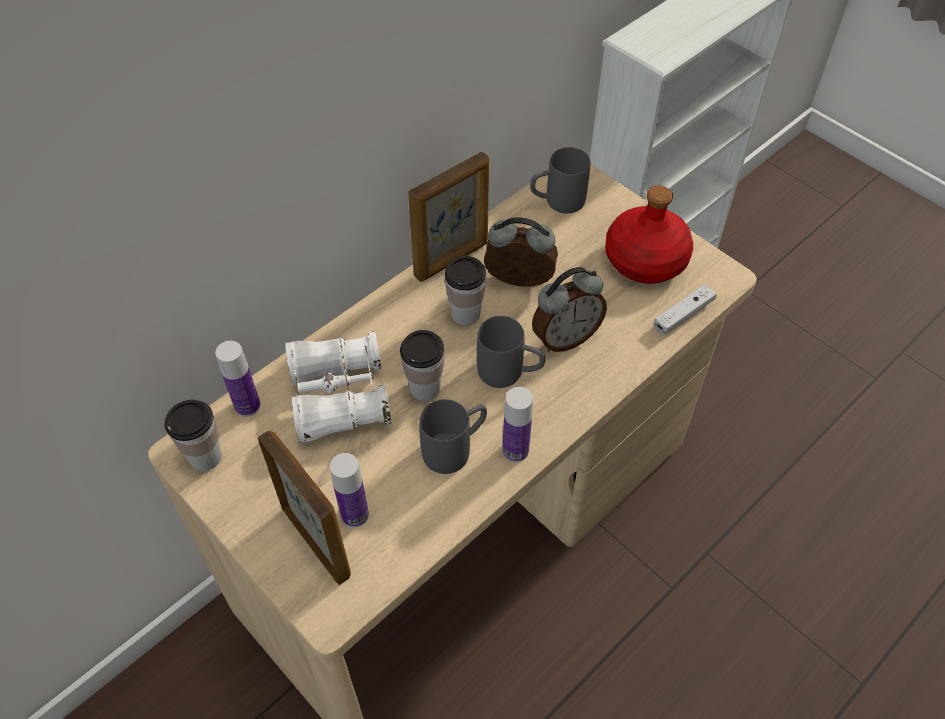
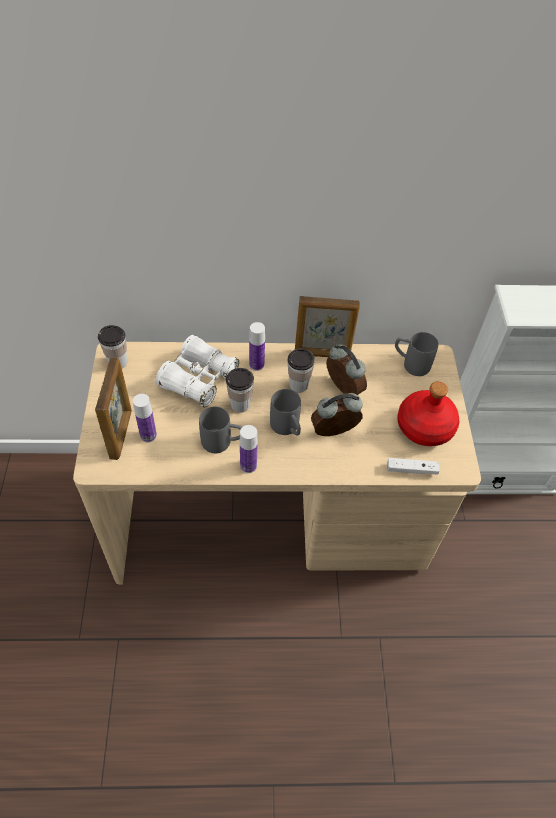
camera: 40 degrees right, 0 degrees up
(247, 406) = (157, 353): bottle -> bottle (256, 365)
(565, 338) = (334, 433): alarm clock -> alarm clock turned 150 degrees clockwise

